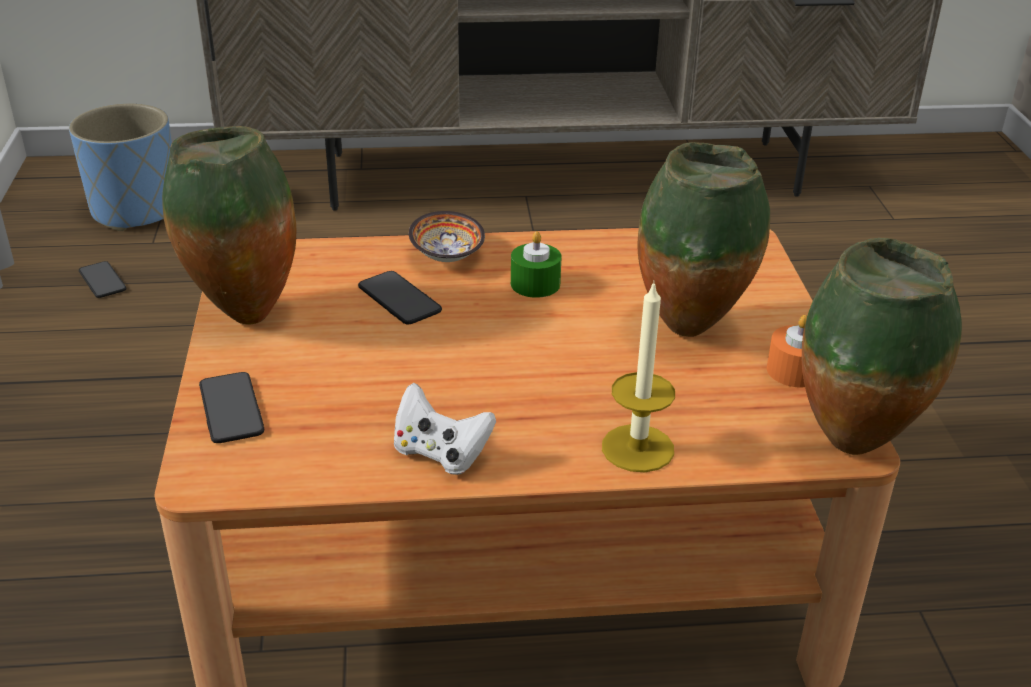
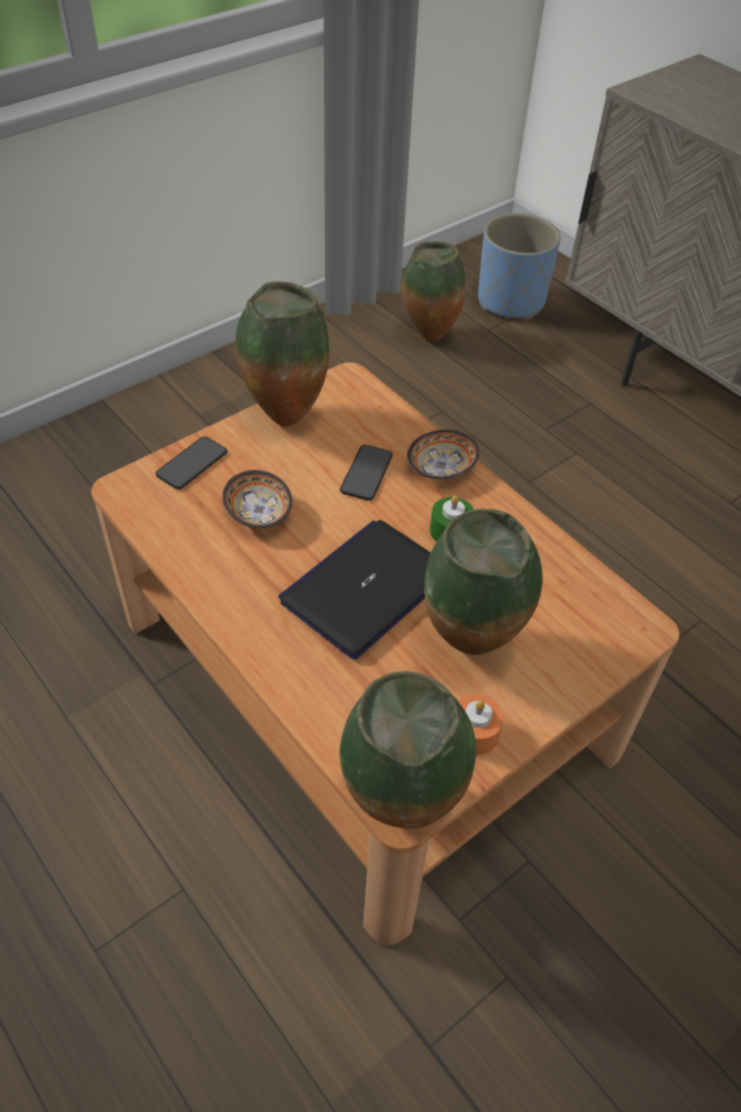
camera: 55 degrees right, 15 degrees up
(102, 281) = (428, 336): phone -> vase
(372, 390) = (258, 513): none -> bowl
(440, 453) = (220, 577): white game controller -> none
(558, 361) = (366, 588): none -> laptop
(637, 448) = (301, 676): candle -> none

